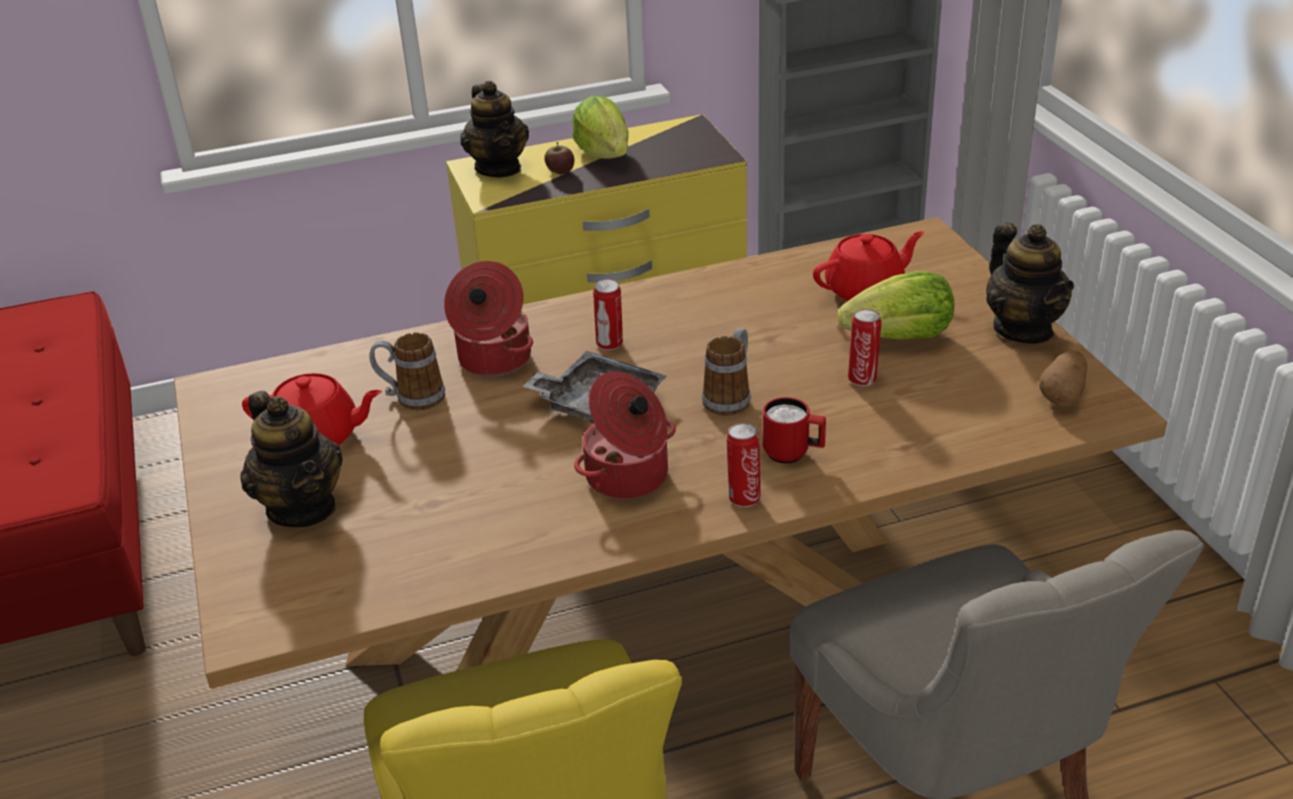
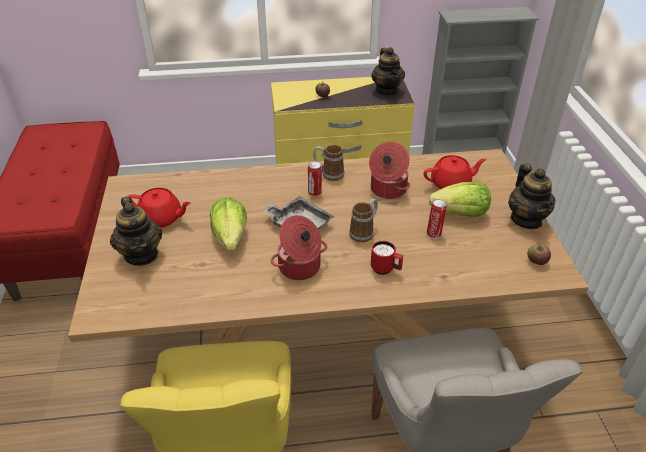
camera: 10 degrees right, 5 degrees up
(411, 397) = (211, 205): mug -> mug (328, 174)
(493, 359) = (256, 191): cooking pot -> cooking pot (387, 189)
(499, 168) = (294, 89): teapot -> teapot (387, 90)
(604, 154) = (346, 89): lettuce -> lettuce (230, 237)
(743, 497) = (353, 289): can -> none
(1063, 395) = (536, 261): potato -> apple

